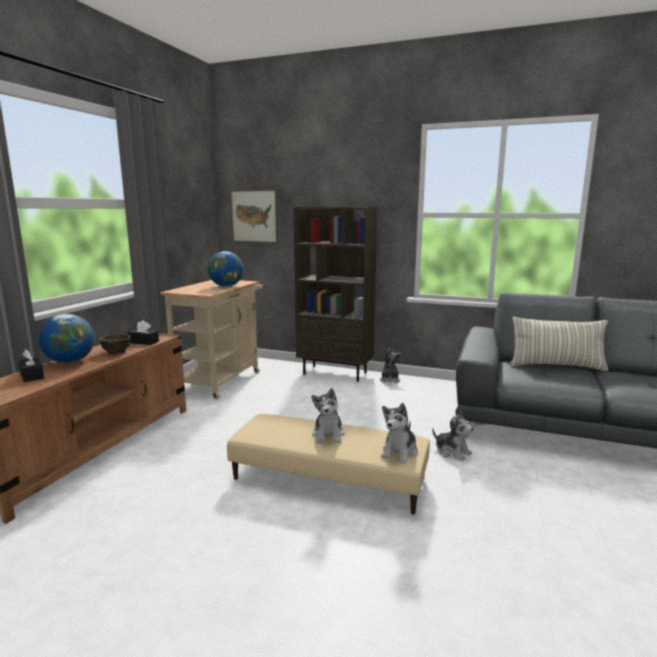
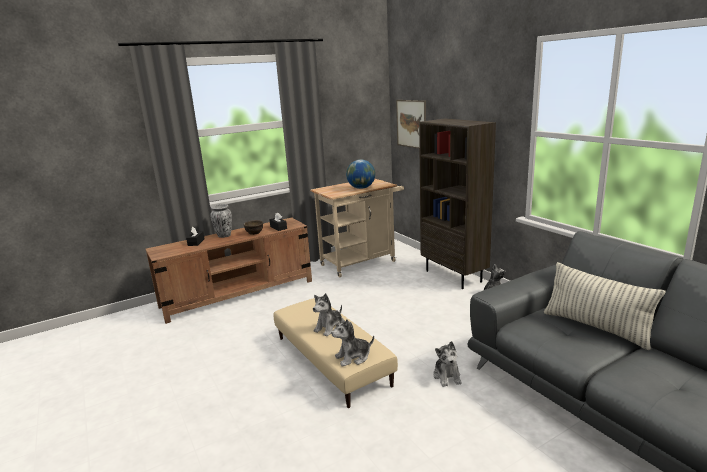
camera: 40 degrees right, 5 degrees up
(70, 361) = (224, 235): globe -> vase

